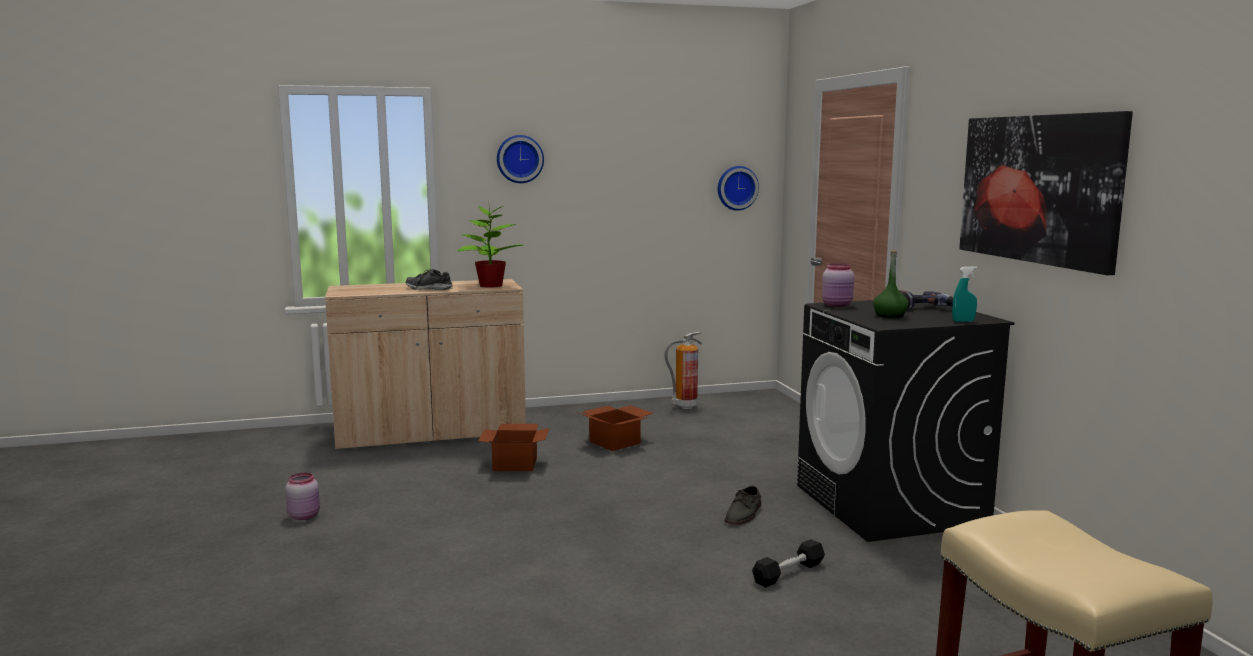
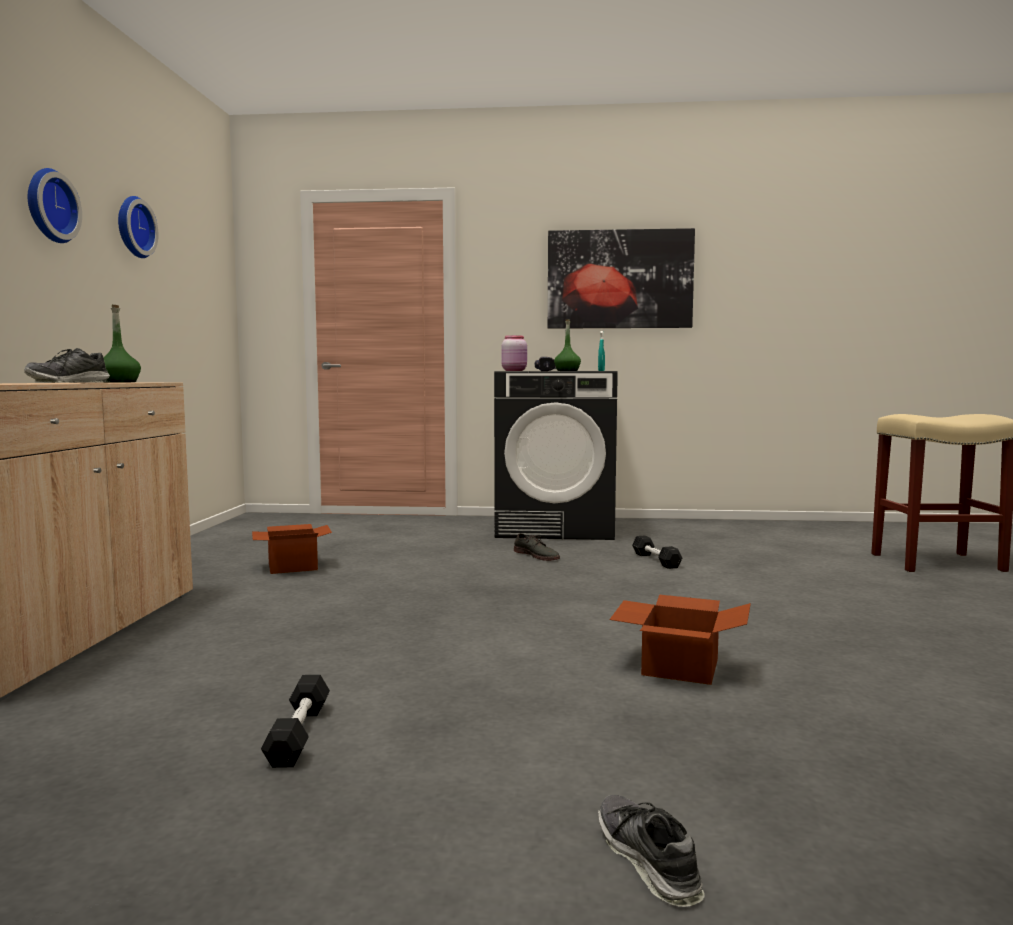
camera: 70 degrees left, 5 degrees down
(160, 617) = (647, 861): none -> shoe
(304, 515) = (299, 734): pink jar -> black dumbbell
(490, 285) = (119, 382): potted plant -> green bottle
(516, 463) = (286, 605): cardboard box -> cardboard box (678, 666)
(685, 406) = (232, 536): fire extinguisher -> none
(736, 188) = (214, 293): wall clock -> wall clock (133, 227)

